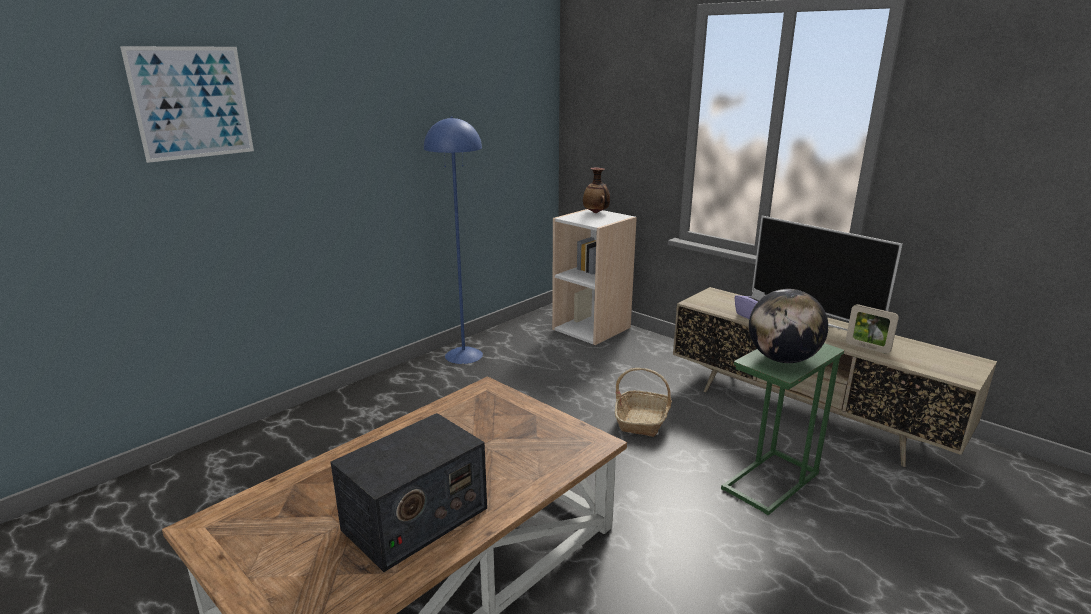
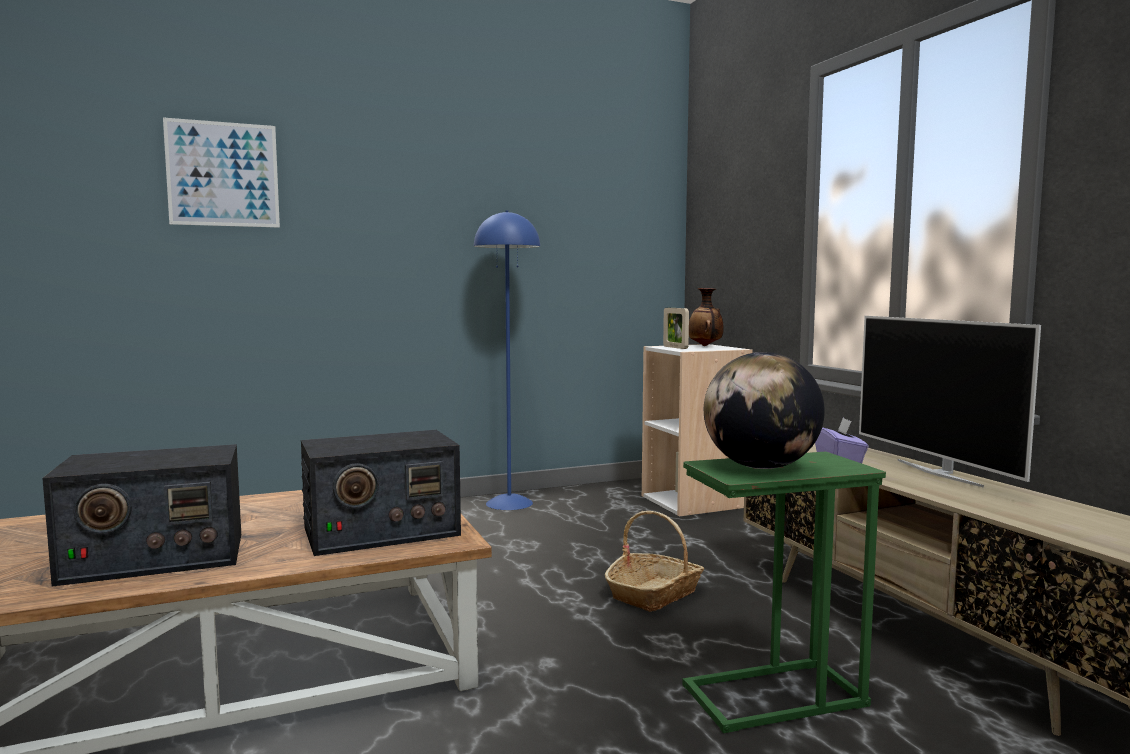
camera: 25 degrees right, 15 degrees down
(538, 446) = (380, 532): none -> radio
(867, 347) = (991, 505): picture frame -> picture frame (675, 347)

